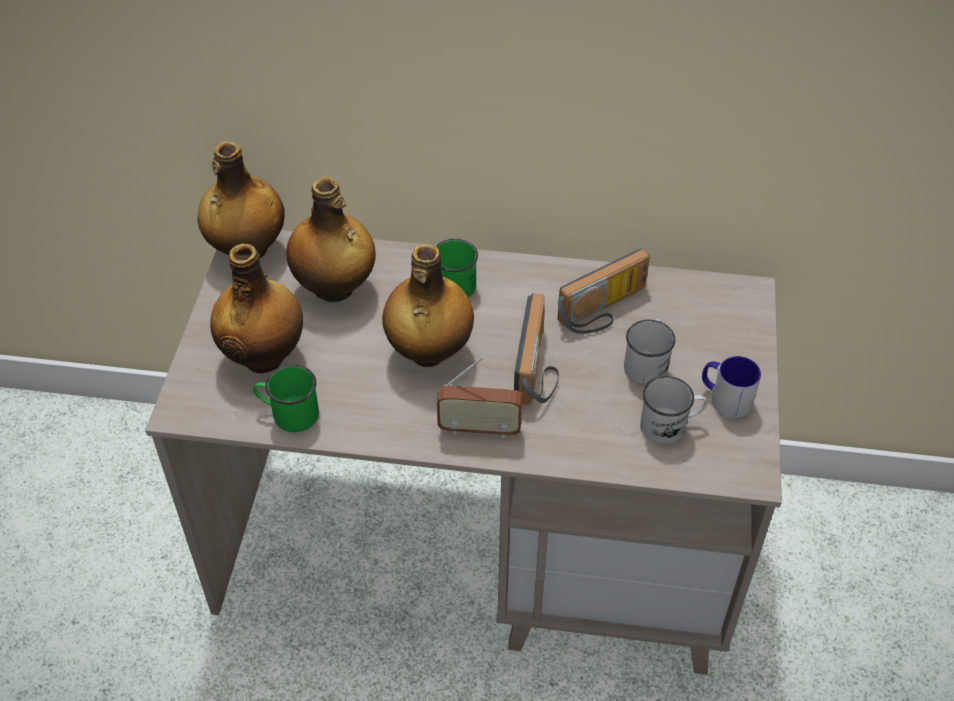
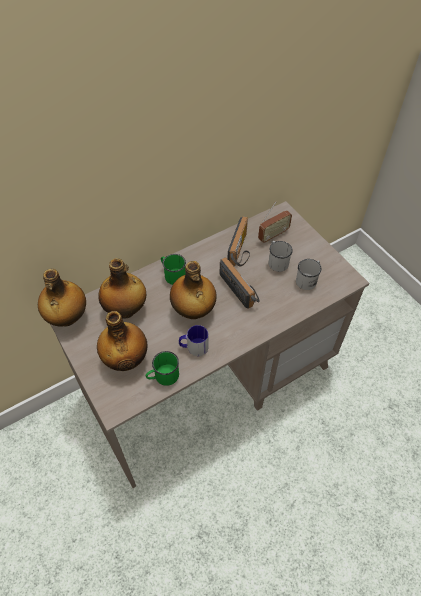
camera: 40 degrees left, 5 degrees up
(479, 429) = (244, 328): radio -> radio (273, 235)
(724, 399) = (315, 257): mug -> mug (193, 347)

